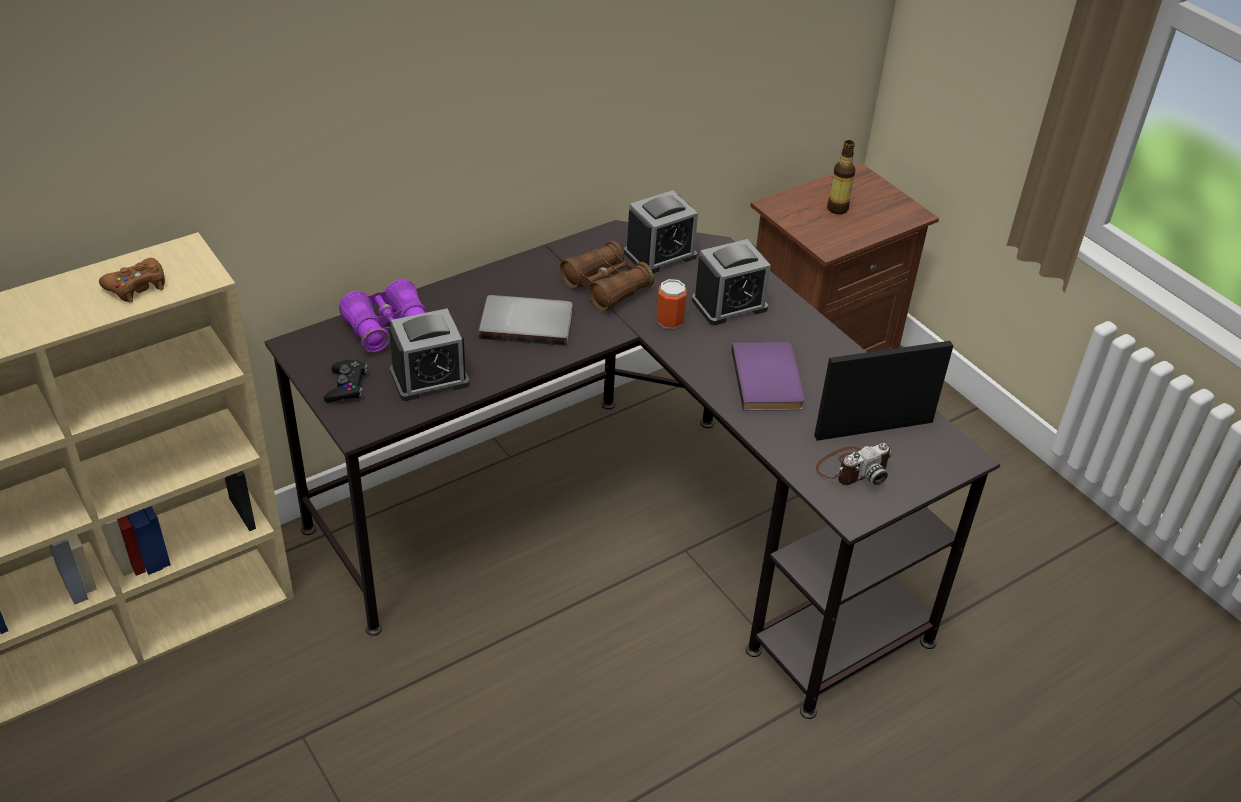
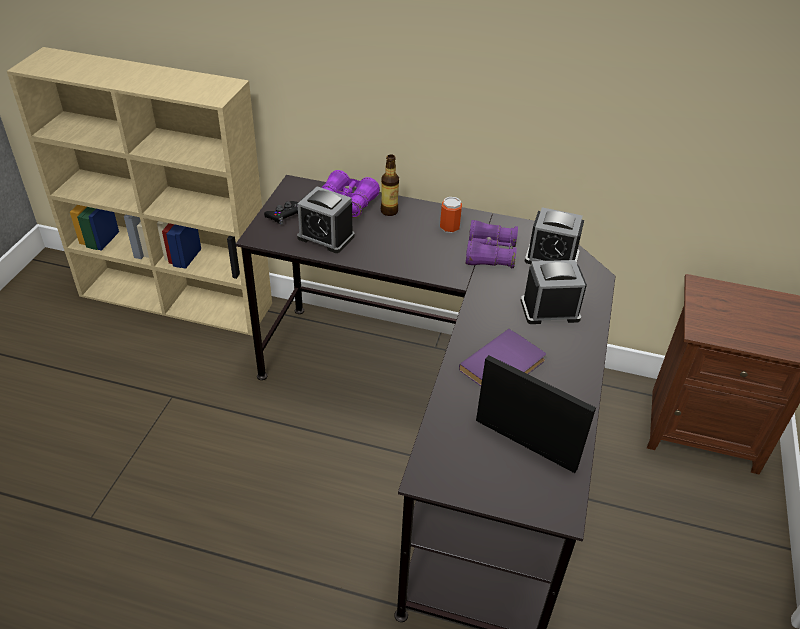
camera: 50 degrees right, 0 degrees up
(137, 286) = (184, 87): brown game controller -> none
(526, 322) = (417, 243): grey book -> none
(606, 287) = (490, 254): brown binoculars -> purple binoculars
(669, 321) = (497, 294): can -> can (449, 227)
(729, 305) = (550, 310): alarm clock -> alarm clock turned 150 degrees clockwise
(837, 208) = (747, 313): bottle -> bottle (389, 211)
(852, 468) = (471, 454): camera -> none

